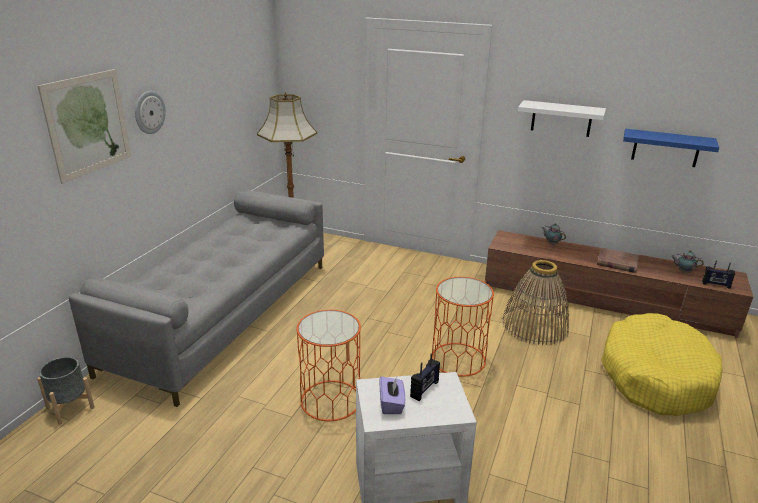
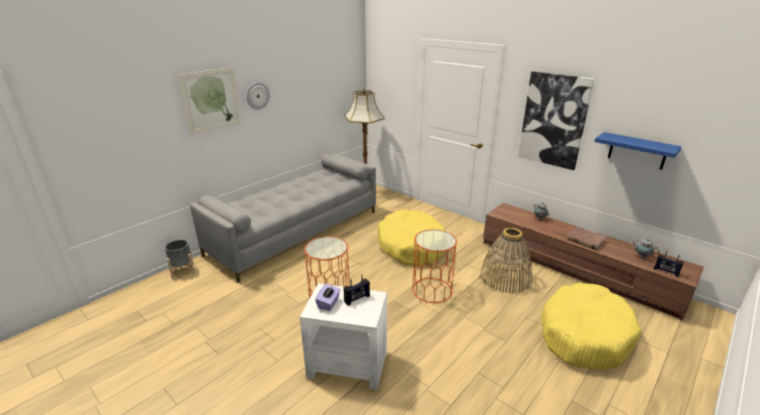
camera: 20 degrees right, 0 degrees up
(398, 306) = (411, 246): none -> yellow dog bed
(561, 118) = (553, 120): white shelf -> picture

